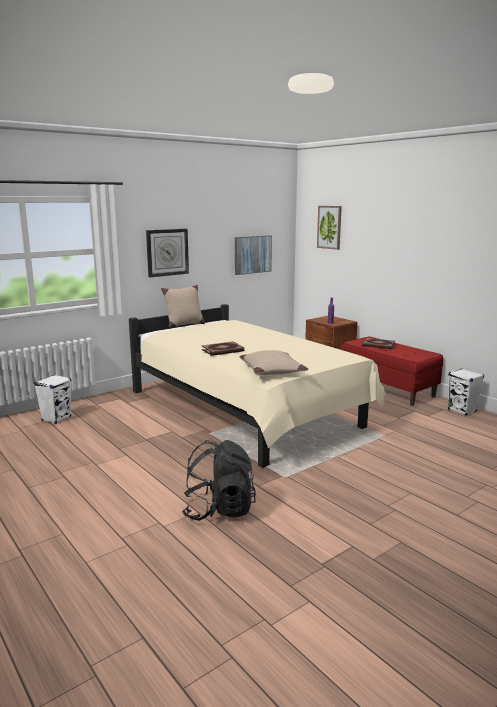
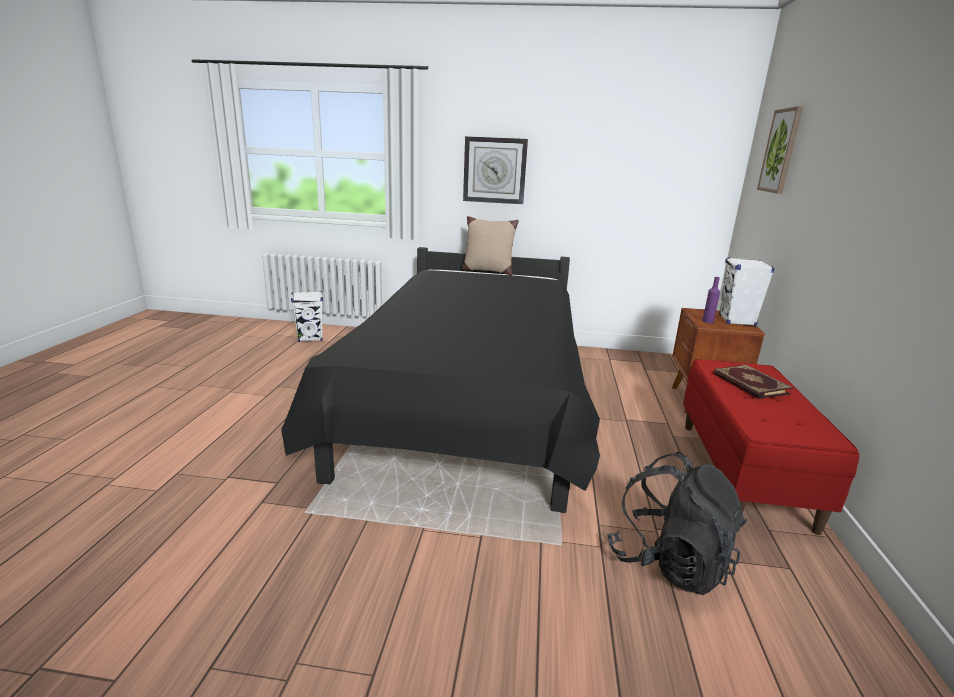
camera: 45 degrees right, 5 degrees up
(219, 510) = (170, 502): black backpack -> black backpack (669, 562)
(223, 350) = (412, 305): book -> none
(246, 411) = (468, 406): beige bed -> black bed
(252, 254) = (644, 191): picture -> none
(272, 371) = (372, 346): beige pillow -> none
(462, 411) = (831, 597): white speaker -> white speaker (736, 321)

